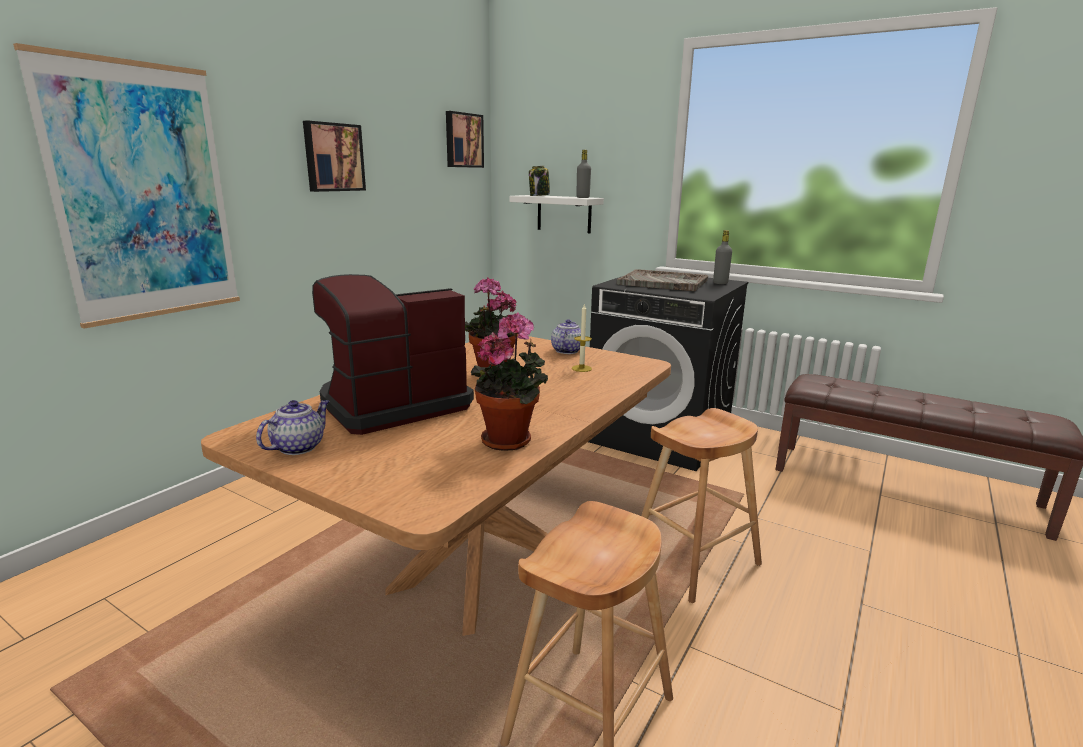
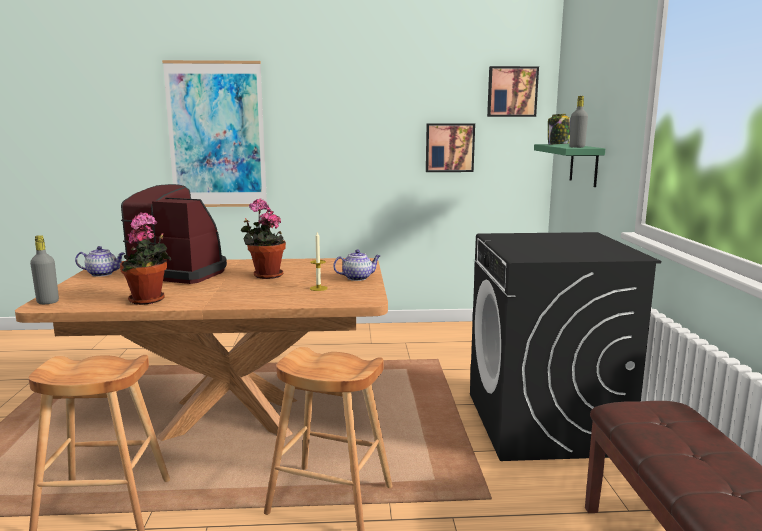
camera: 55 degrees right, 5 degrees down
(333, 157) = (356, 111): picture -> picture (449, 147)
(564, 214) = (584, 164): white shelf -> green shelf
(664, 282) = (552, 243): grey tray -> none
(720, 283) = (613, 255): grey bottle -> grey bottle (48, 302)

